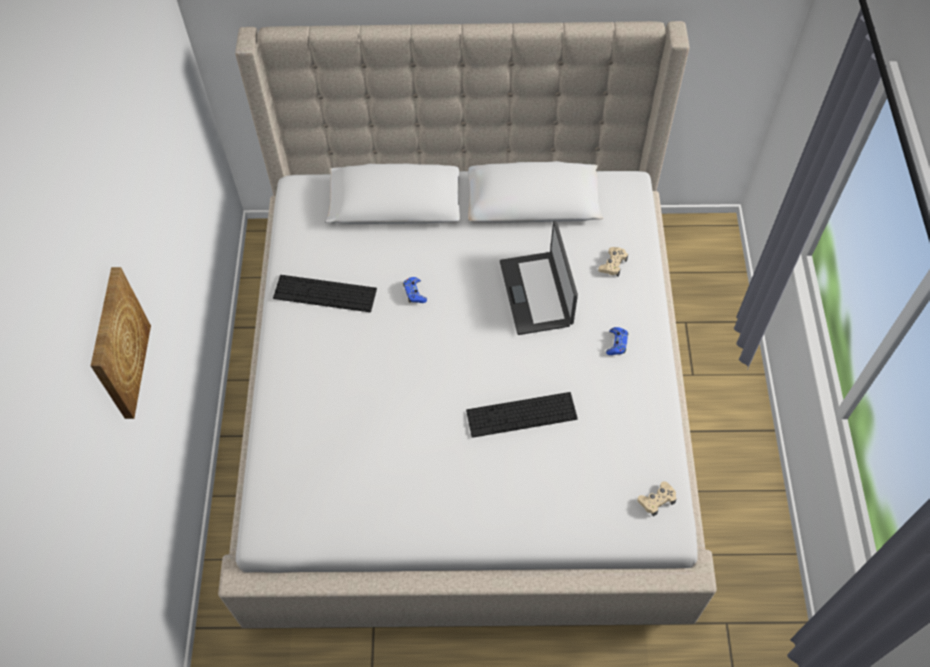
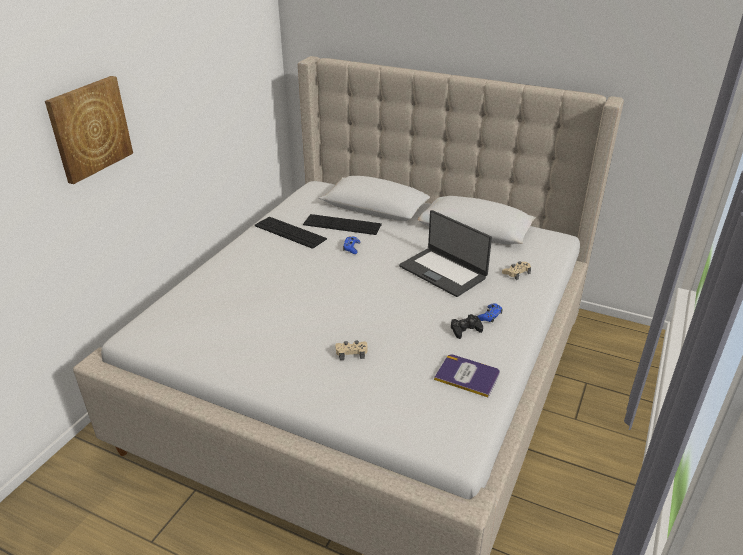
camera: 25 degrees right, 25 degrees down
(521, 414) = (379, 332): keyboard -> keyboard (342, 224)
(537, 293) = (443, 271): laptop -> laptop turned 60 degrees counterclockwise
(603, 374) = (465, 329): none -> black game controller
(635, 436) = (467, 376): none -> book
(657, 500) = (459, 424): beige game controller -> beige game controller (351, 352)

